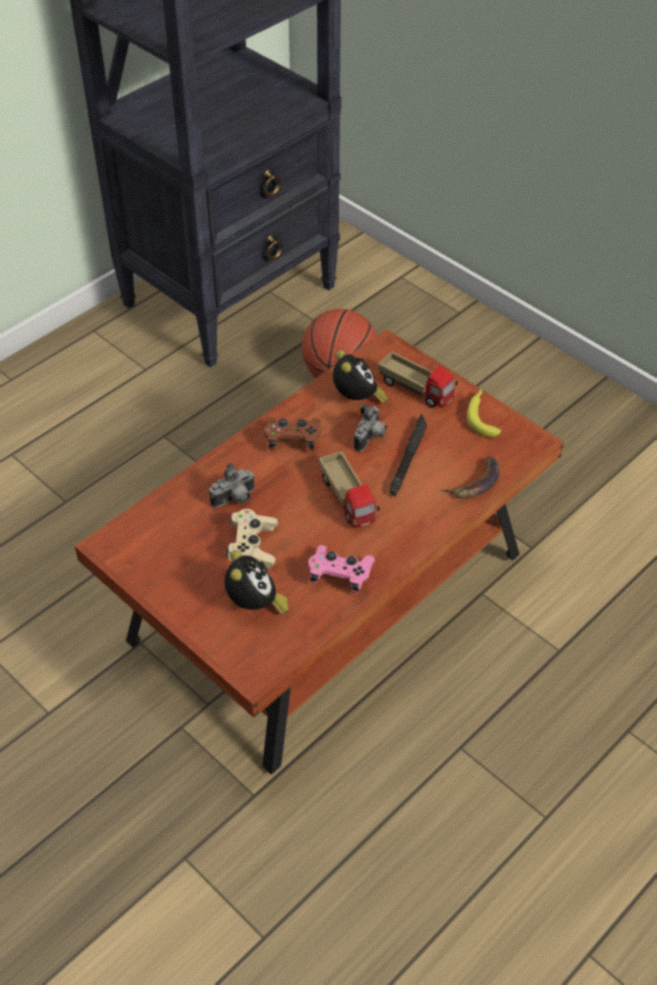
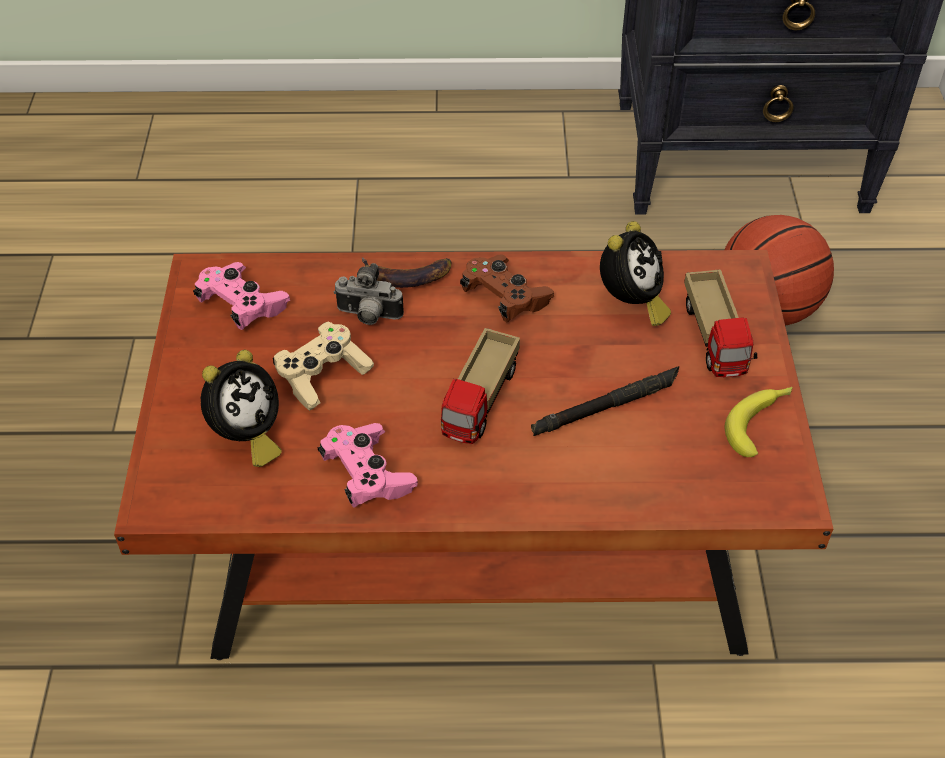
camera: 45 degrees right, 0 degrees up
(157, 543) = (242, 305): none -> pink game controller
(371, 438) = (592, 354): camera -> none
(476, 482) = (653, 492): banana -> banana (406, 275)

